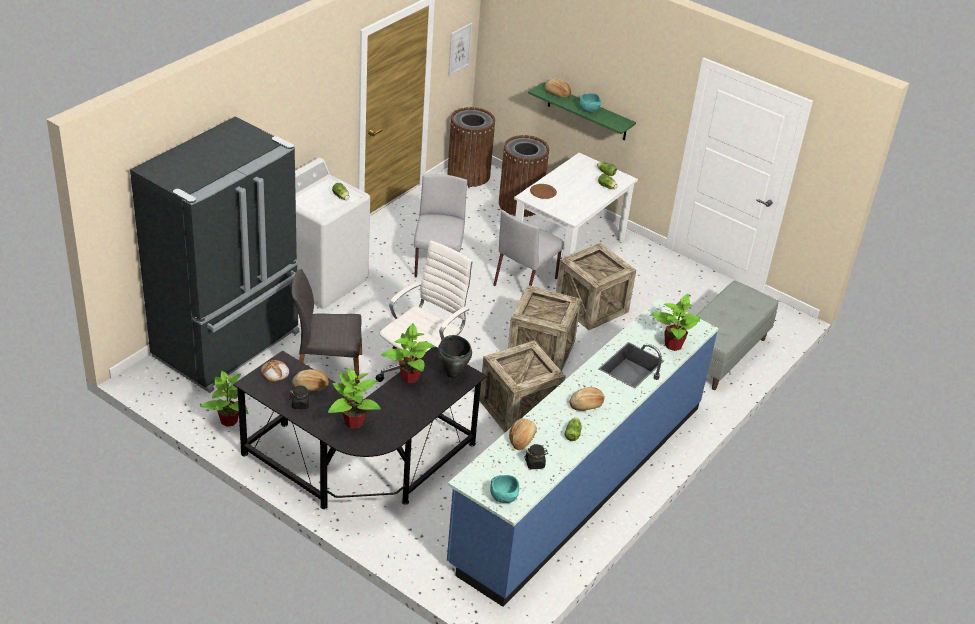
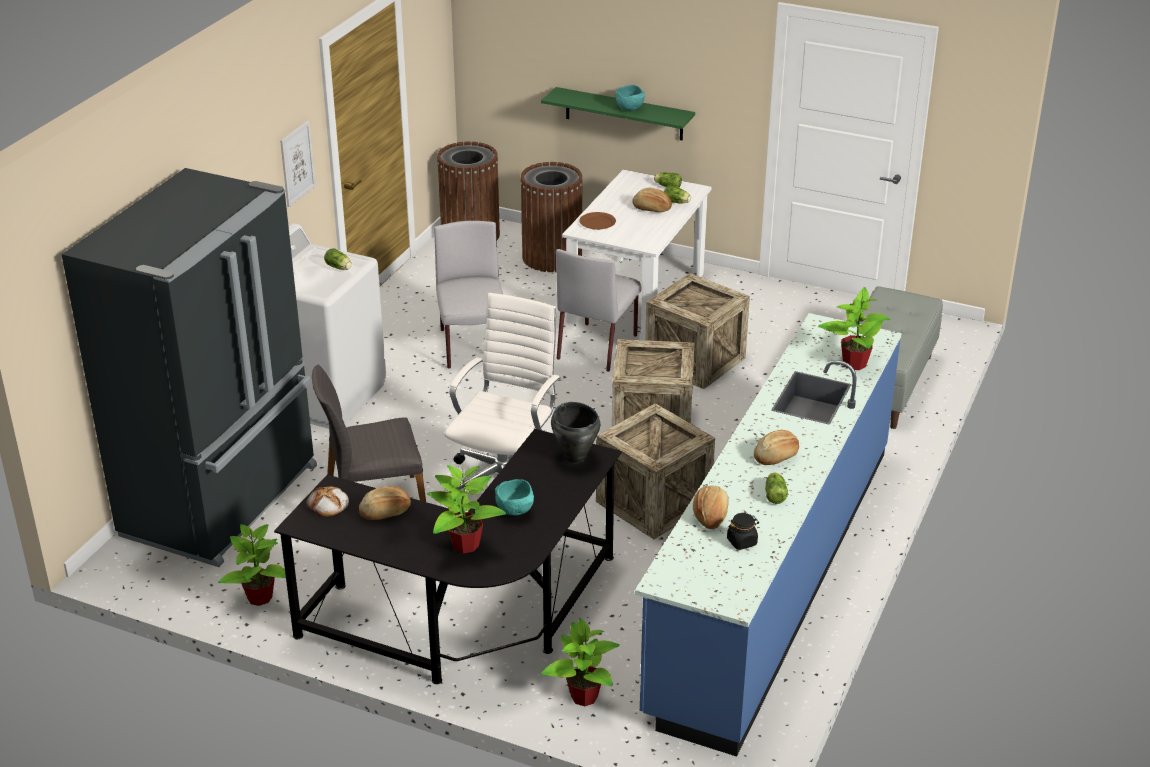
camera: 10 degrees left, 5 degrees down
(300, 404) = (380, 537): black jar -> none
(409, 377) = (518, 473): potted plant -> potted plant (583, 696)
(459, 49) = (435, 63): picture -> picture (297, 163)
(504, 498) = (721, 593): turquoise bowl -> turquoise bowl (516, 510)
(557, 93) = (579, 96): bread -> bread (651, 208)

